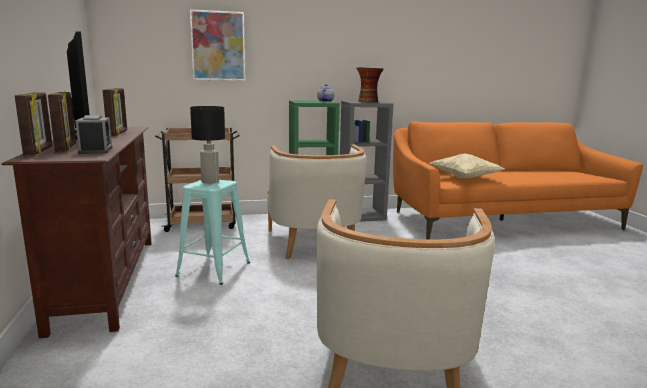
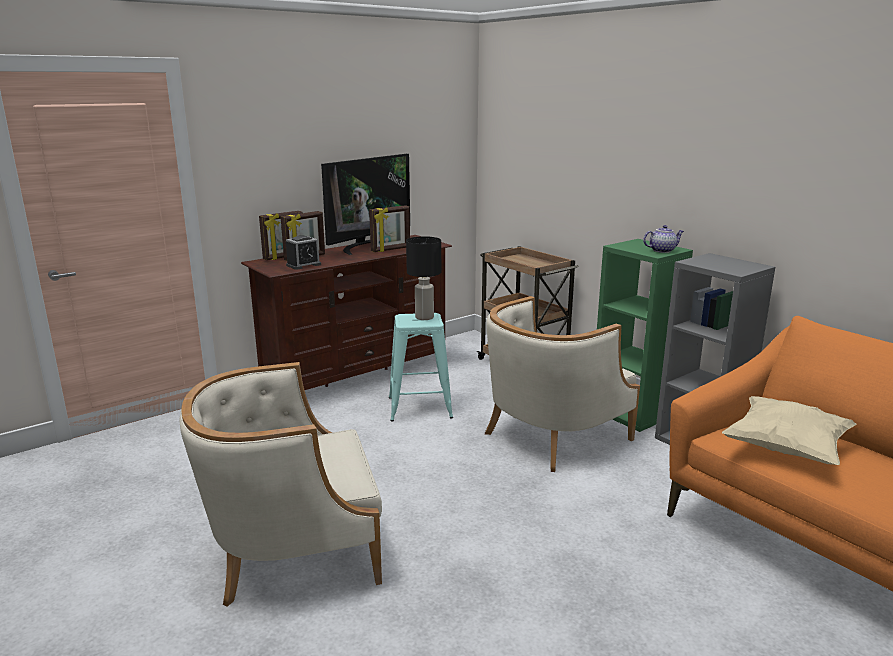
camera: 65 degrees right, 5 degrees up
(218, 46) = (574, 156): picture -> none
(368, 102) = (723, 264): vase -> none

